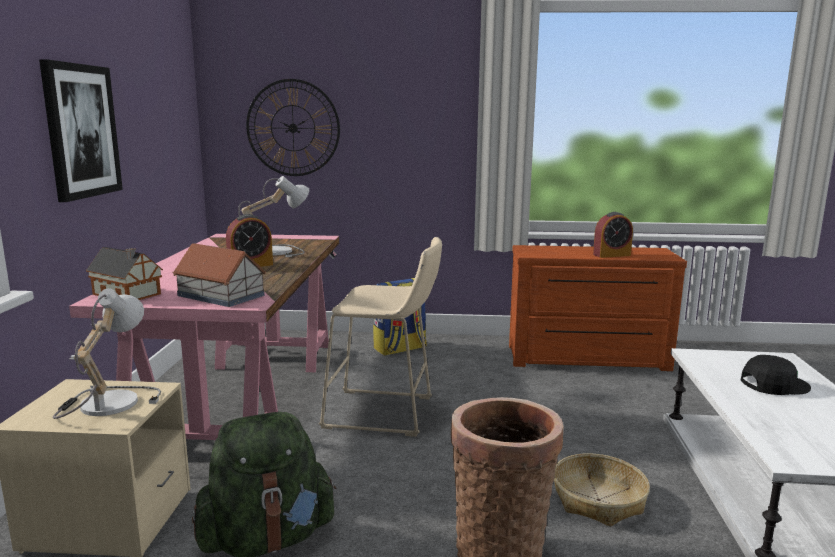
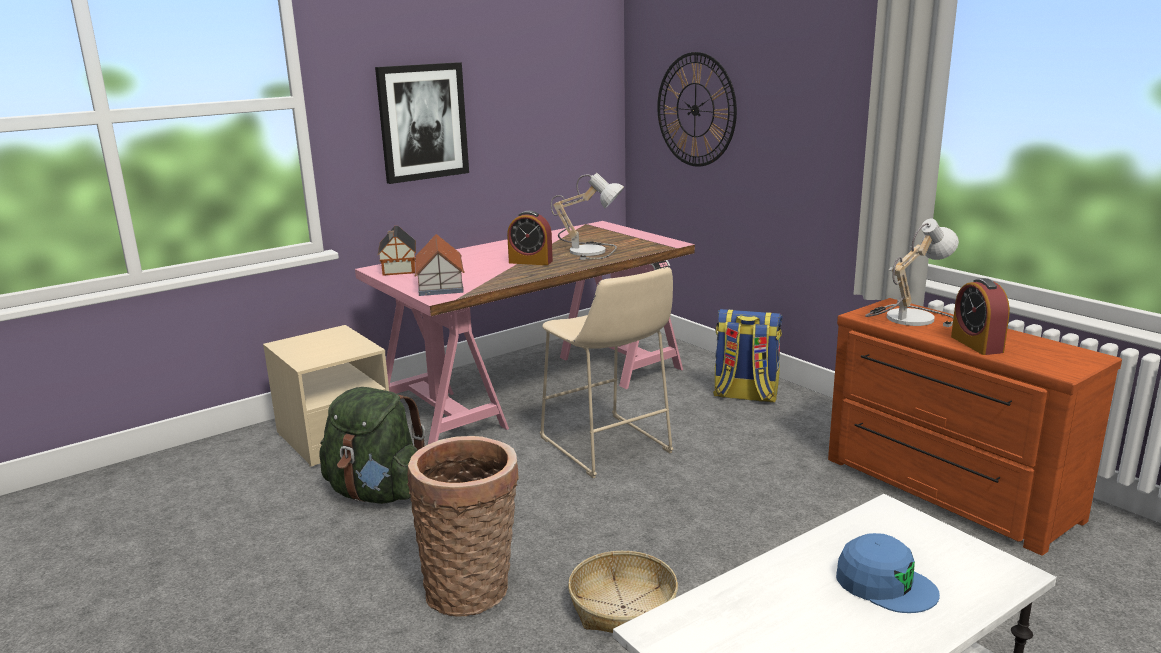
camera: 50 degrees right, 5 degrees up
(105, 402) = (328, 347): table lamp -> table lamp (907, 316)
(611, 255) = (976, 344): alarm clock -> alarm clock turned 45 degrees clockwise
(774, 384) = (885, 584): black cap -> blue cap

